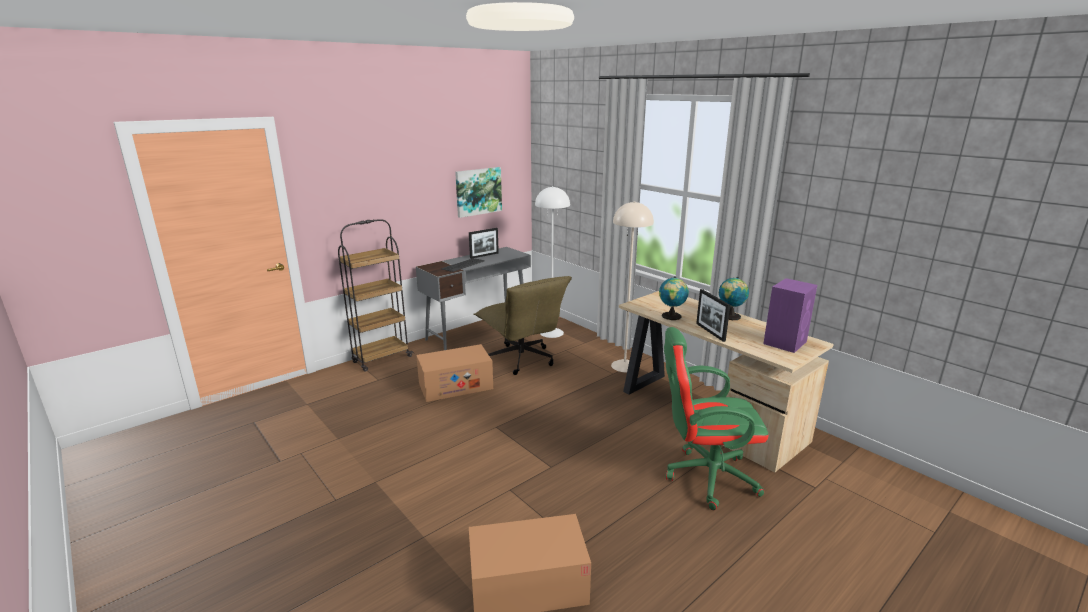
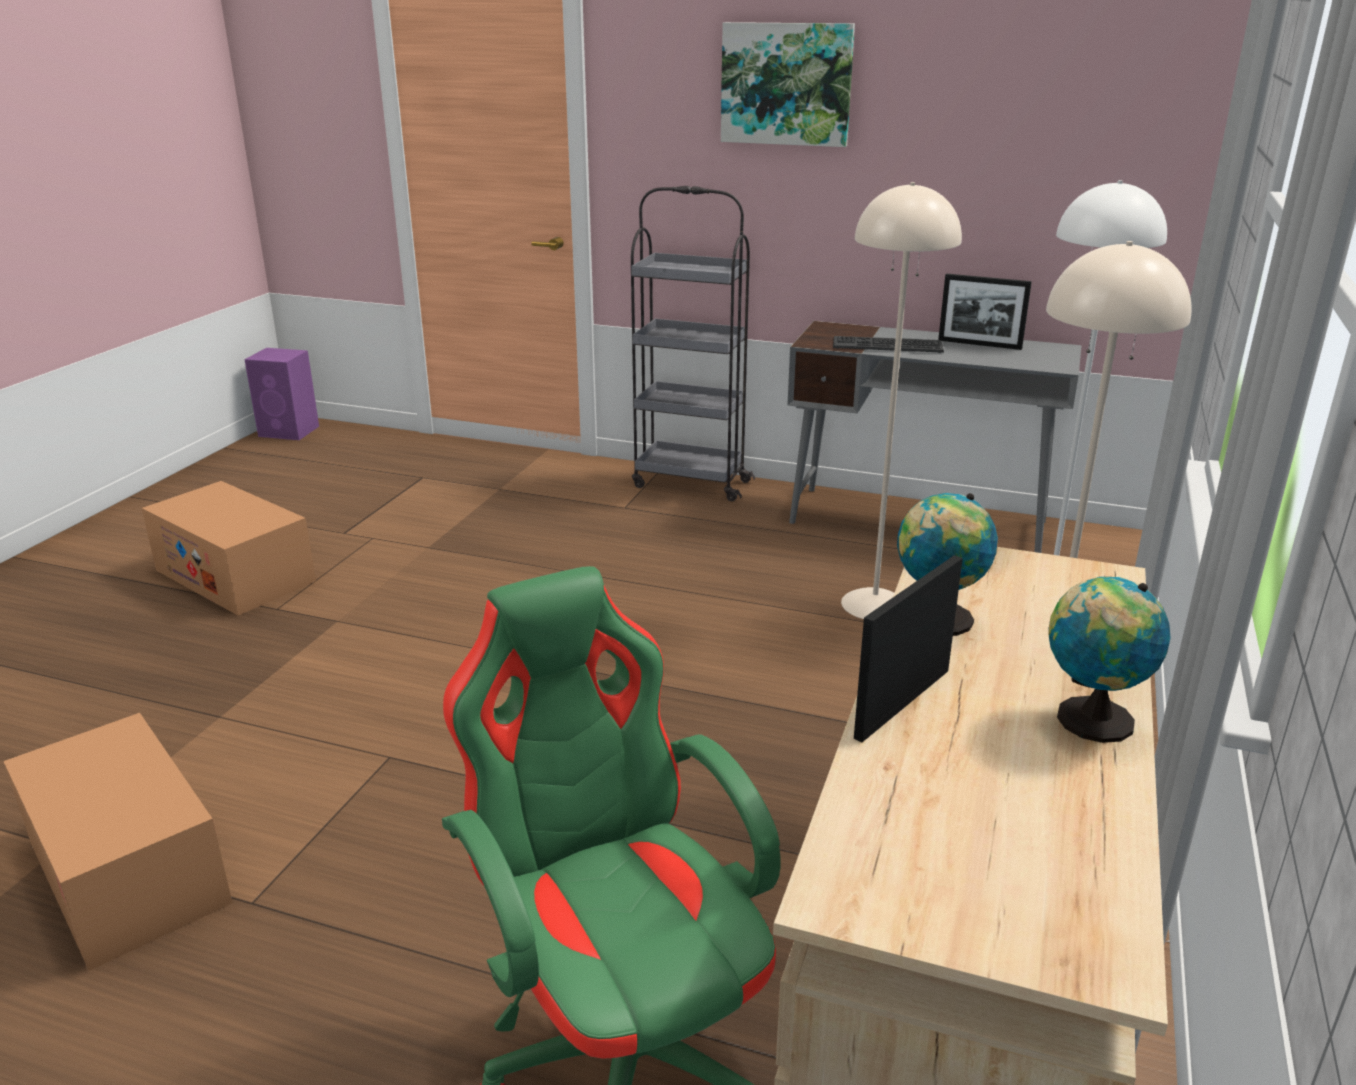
camera: 60 degrees right, 5 degrees up
(381, 359) = (691, 484): brown cart -> grey cart
(455, 386) = (682, 577): cardboard box -> cardboard box (235, 575)
(478, 191) = (1023, 178): picture -> picture (786, 84)
(520, 358) = (873, 604): beige office chair -> beige floor lamp
(785, 342) = (1009, 876): purple speaker -> purple speaker (290, 431)

